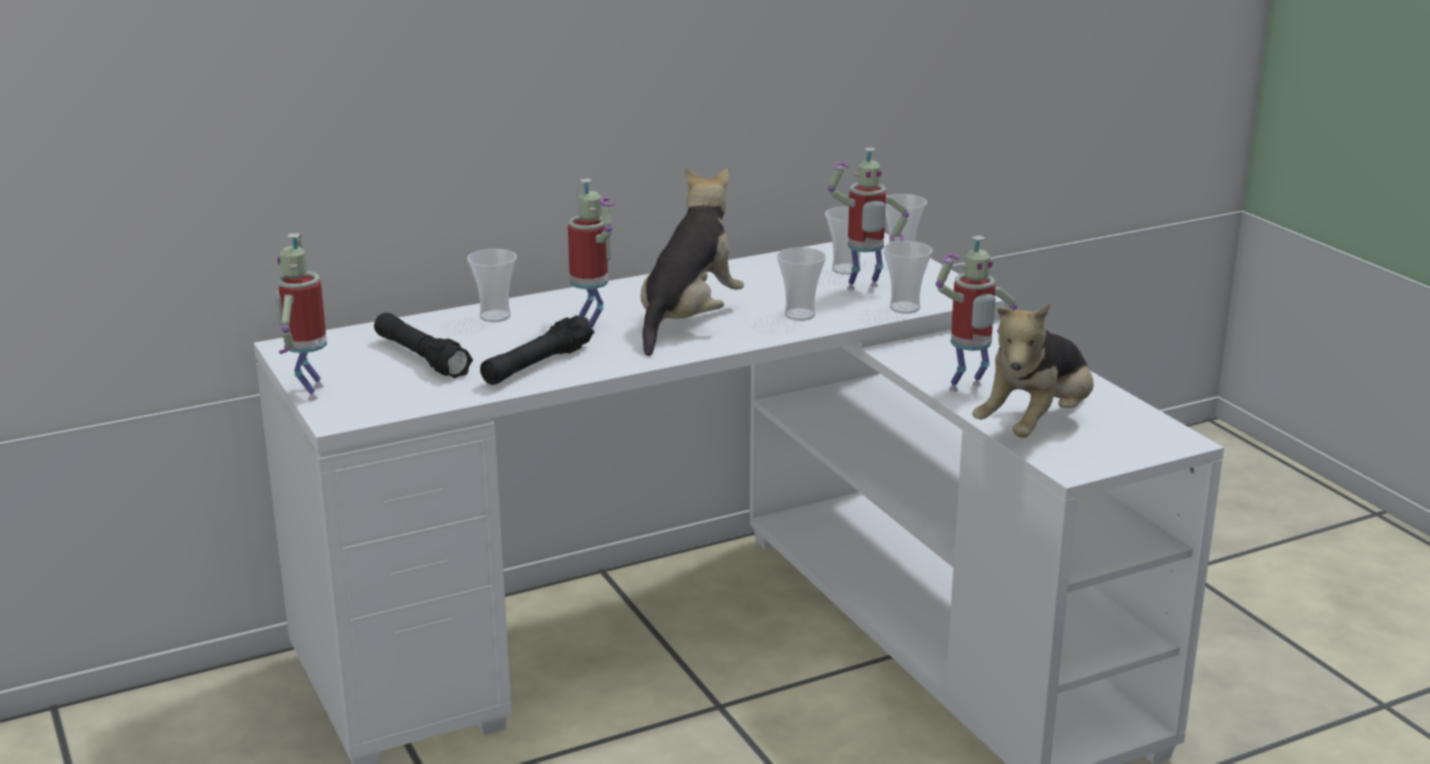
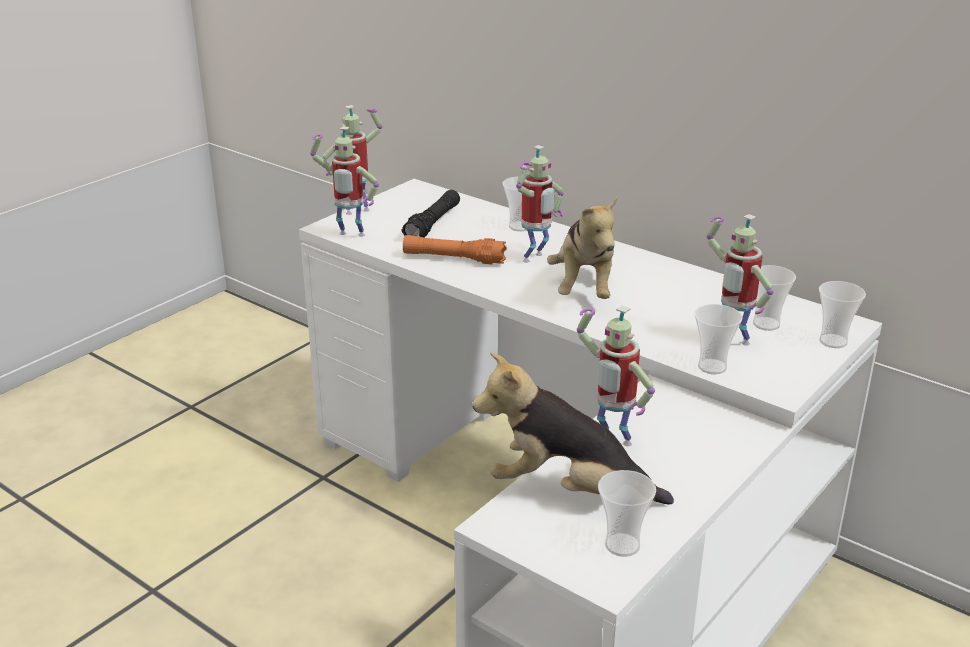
camera: 65 degrees right, 5 degrees up
(388, 409) = (350, 236): none -> toy robot
(537, 365) = (453, 259): black flashlight -> orange flashlight
(688, 320) = (584, 287): plush toy -> plush toy turned 90 degrees clockwise
(800, 315) = (643, 326): cup -> cup (622, 545)

